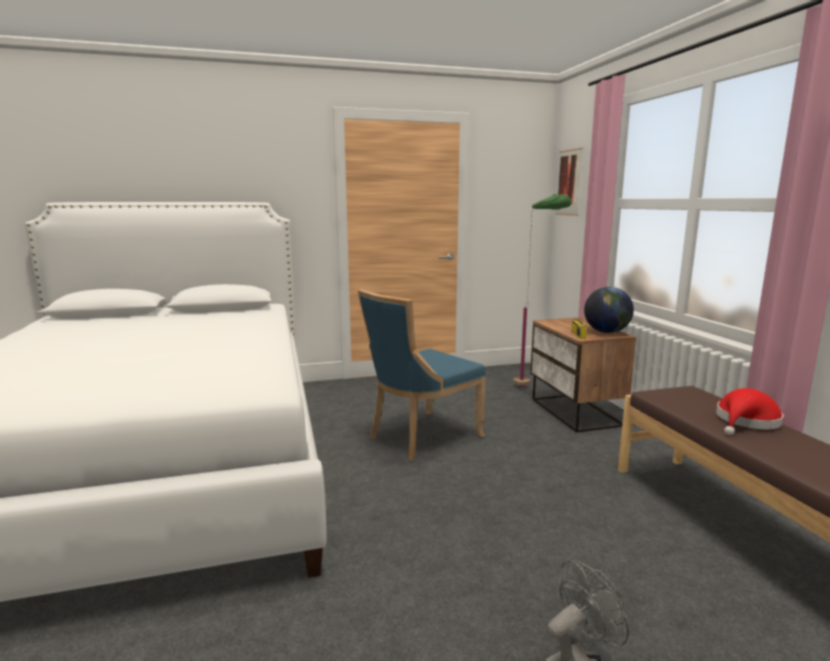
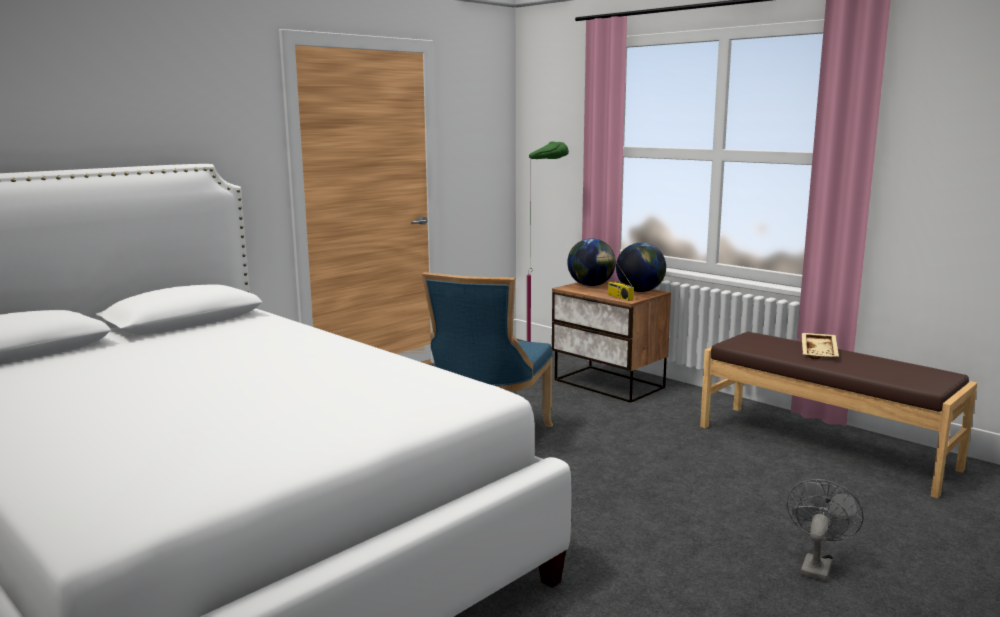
camera: 30 degrees left, 0 degrees up
(569, 182) = (544, 125): picture -> none
(570, 322) = (591, 285): none -> globe
(746, 421) = (820, 352): red hat -> beige tray

